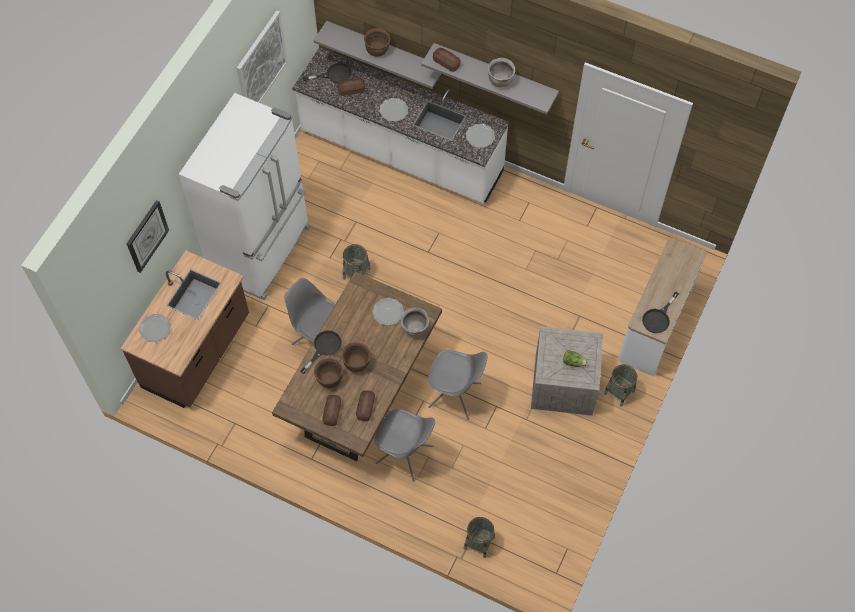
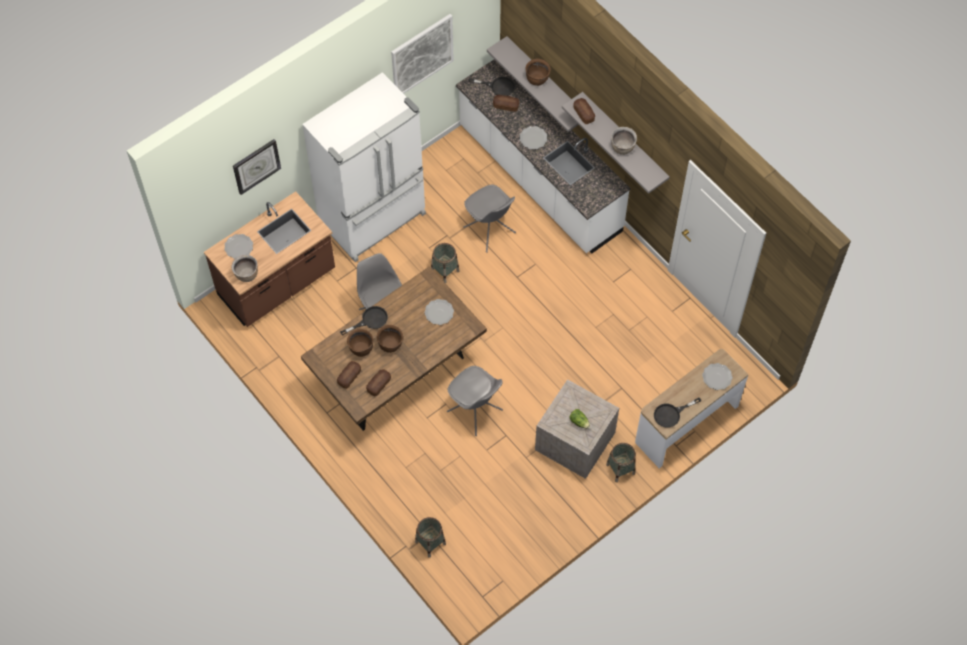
camera: 25 degrees right, 0 degrees up
(405, 455) = (406, 443): grey chair -> grey chair (490, 231)
(415, 329) = (454, 336): brown cooking pot -> brown cooking pot (247, 275)
(480, 137) = (597, 191): plate -> plate (717, 377)

